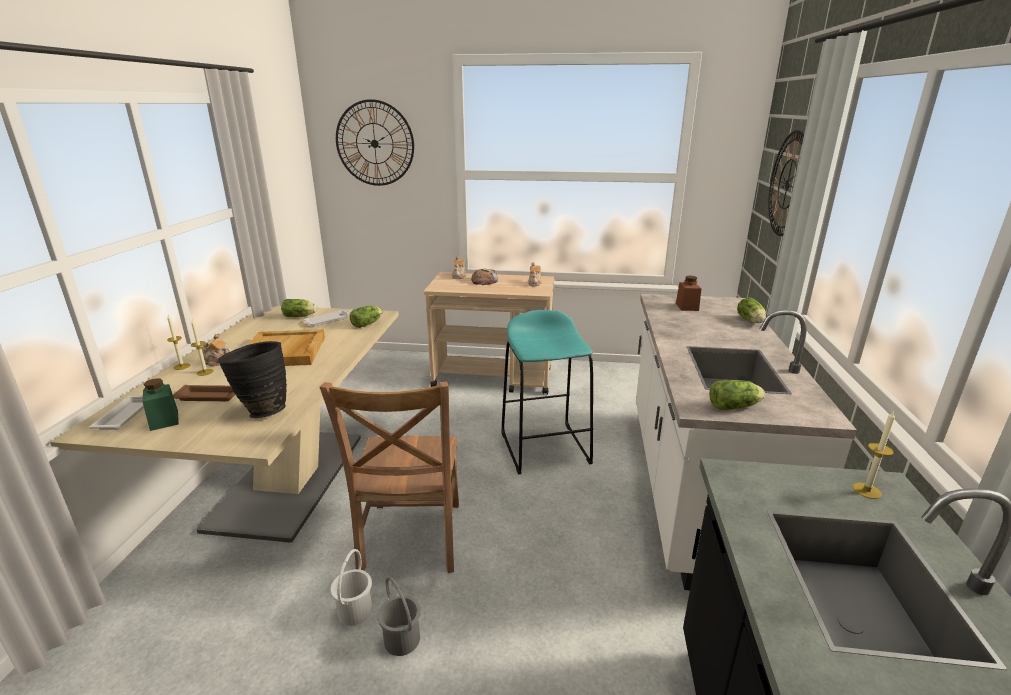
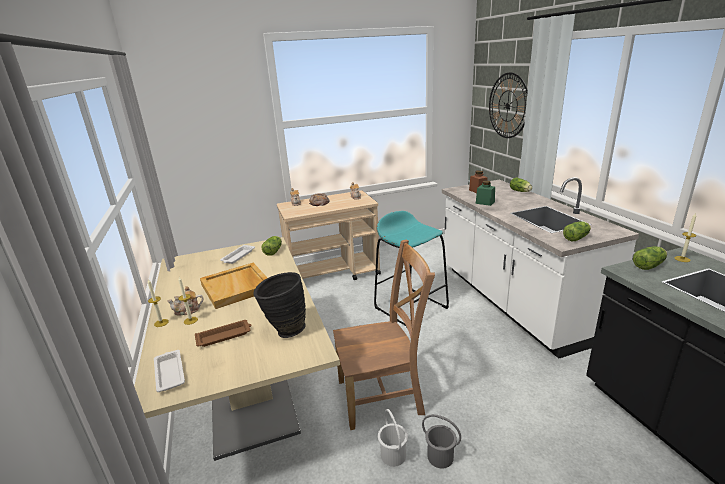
camera: 25 degrees left, 0 degrees up
(164, 420) = (212, 364): green jar -> green jar (485, 202)
(300, 316) = (209, 259): lettuce -> lettuce (649, 265)
(374, 143) = (204, 108): wall clock -> none
(410, 540) = (383, 396): brown chair -> brown chair turned 75 degrees counterclockwise

